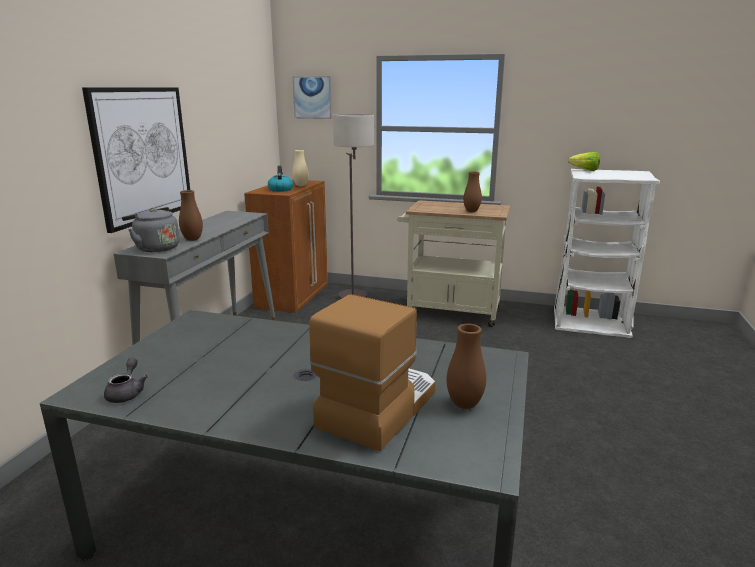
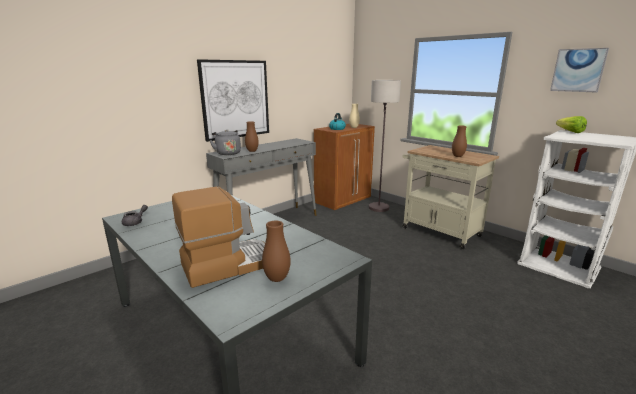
camera: 30 degrees right, 0 degrees up
(313, 97) = (373, 68): picture -> picture (578, 70)

